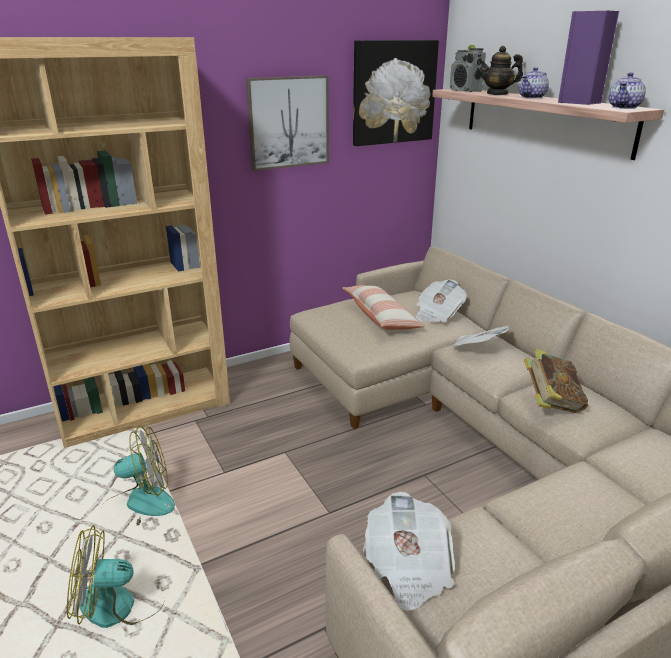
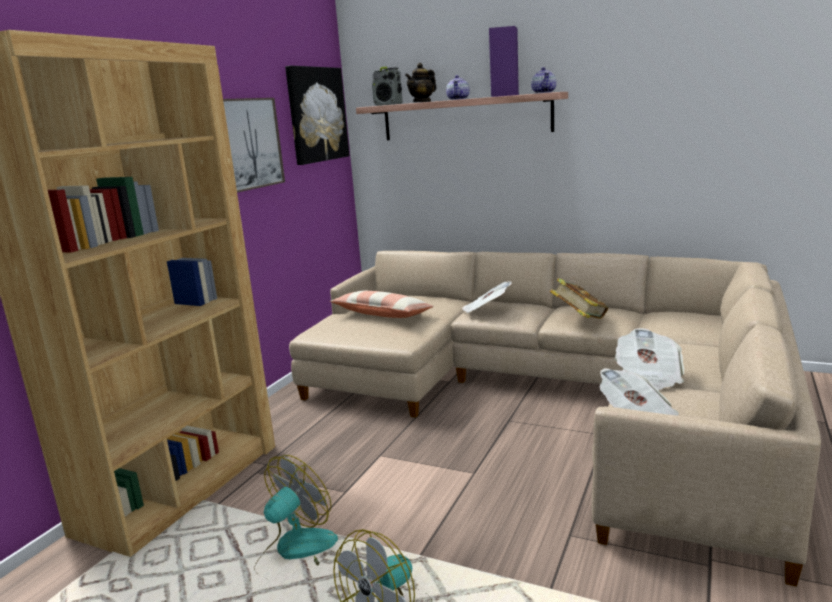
camera: 35 degrees left, 10 degrees down
(437, 314) = (424, 300): newspaper -> newspaper (649, 377)

